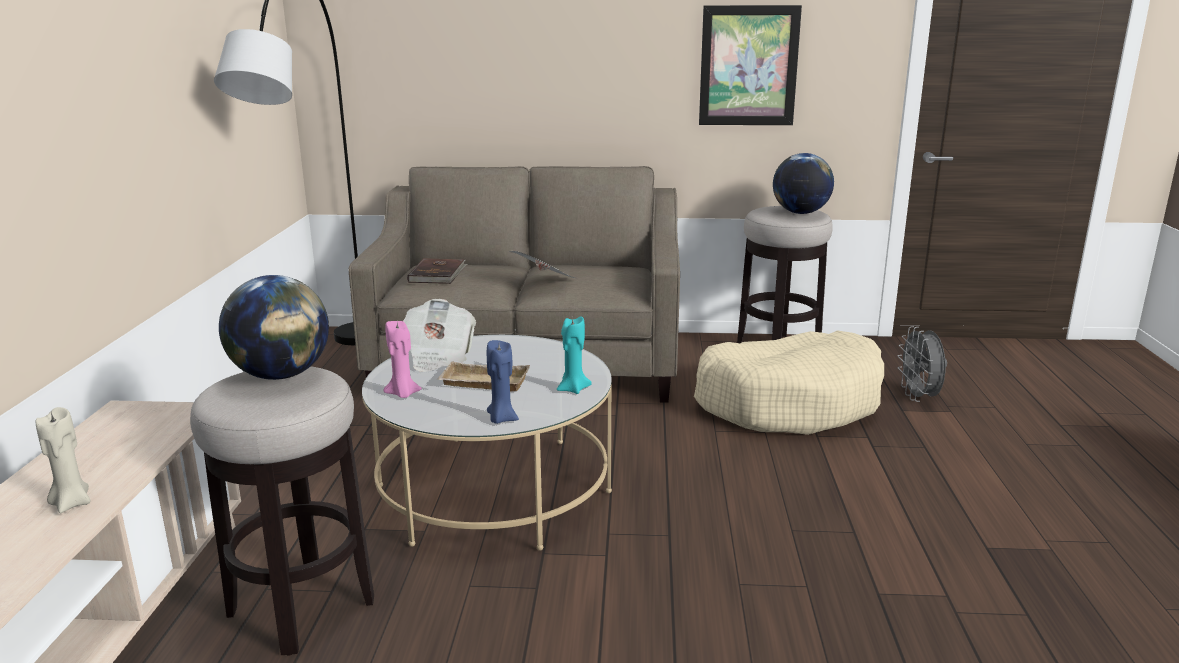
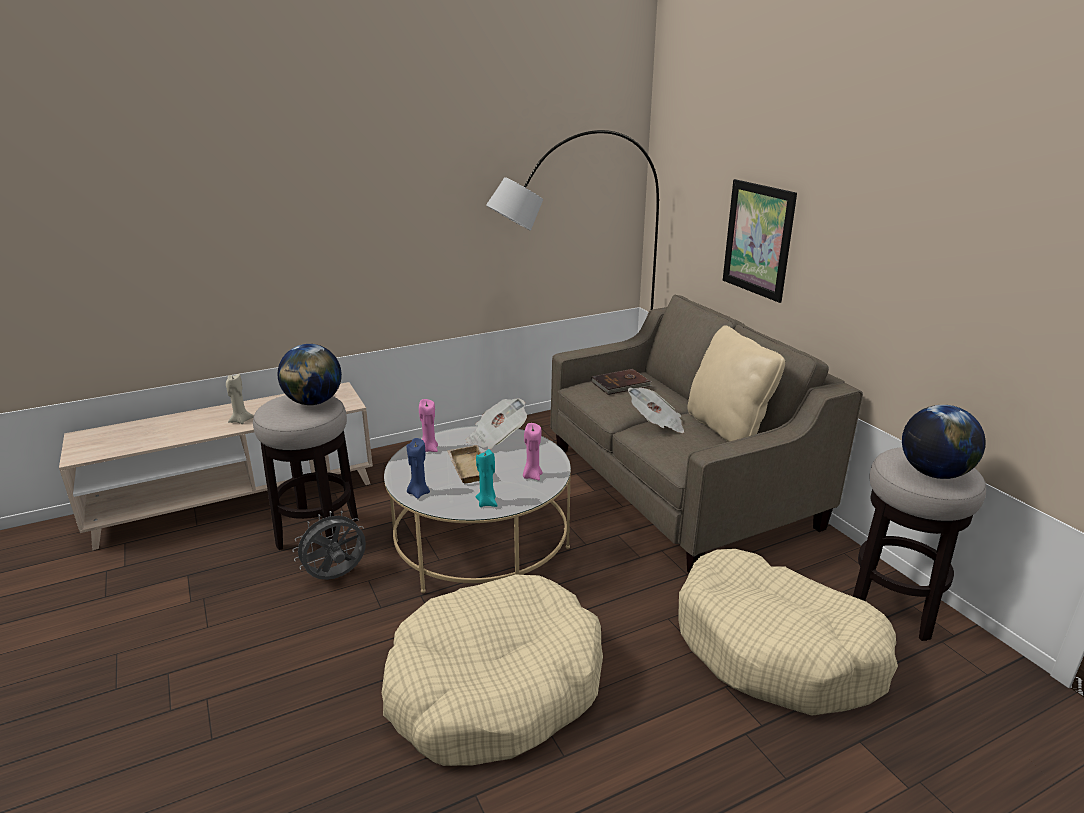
camera: 60 degrees right, 5 degrees up
(547, 358) = (532, 476): none -> pink candle
(590, 266) = (727, 429): none -> beige pillow
(739, 544) = (494, 687): none -> beige dog bed
(748, 66) = (962, 285): picture -> picture (758, 239)
(919, 397) = (912, 750): grey fan -> grey fan (336, 577)

